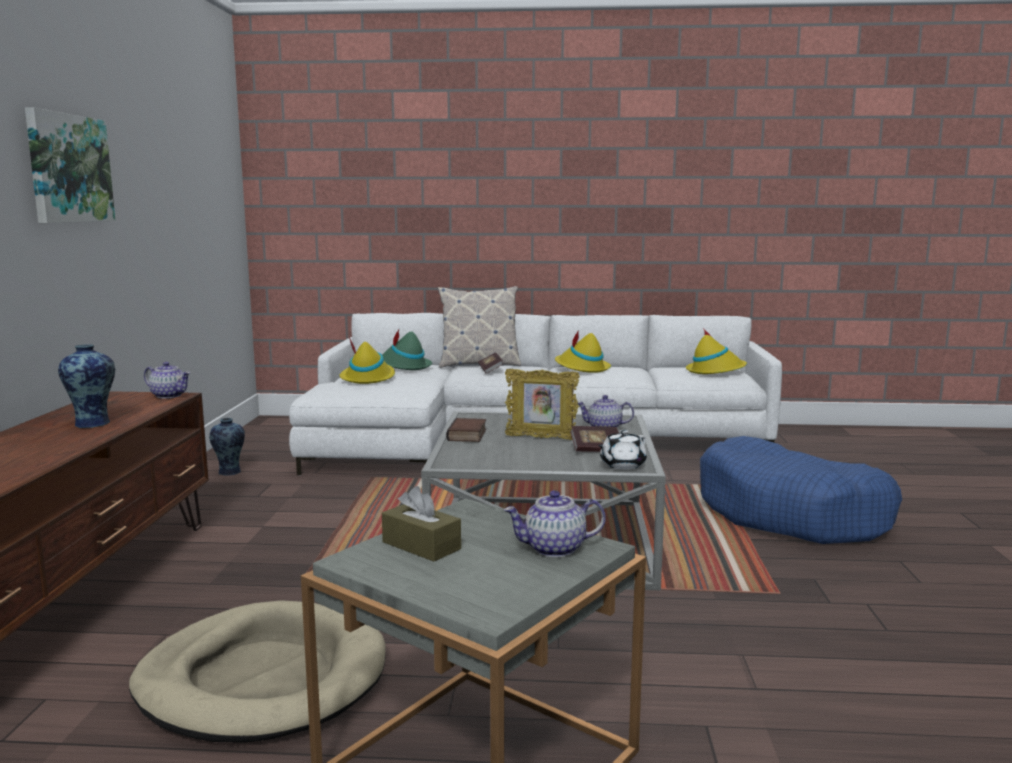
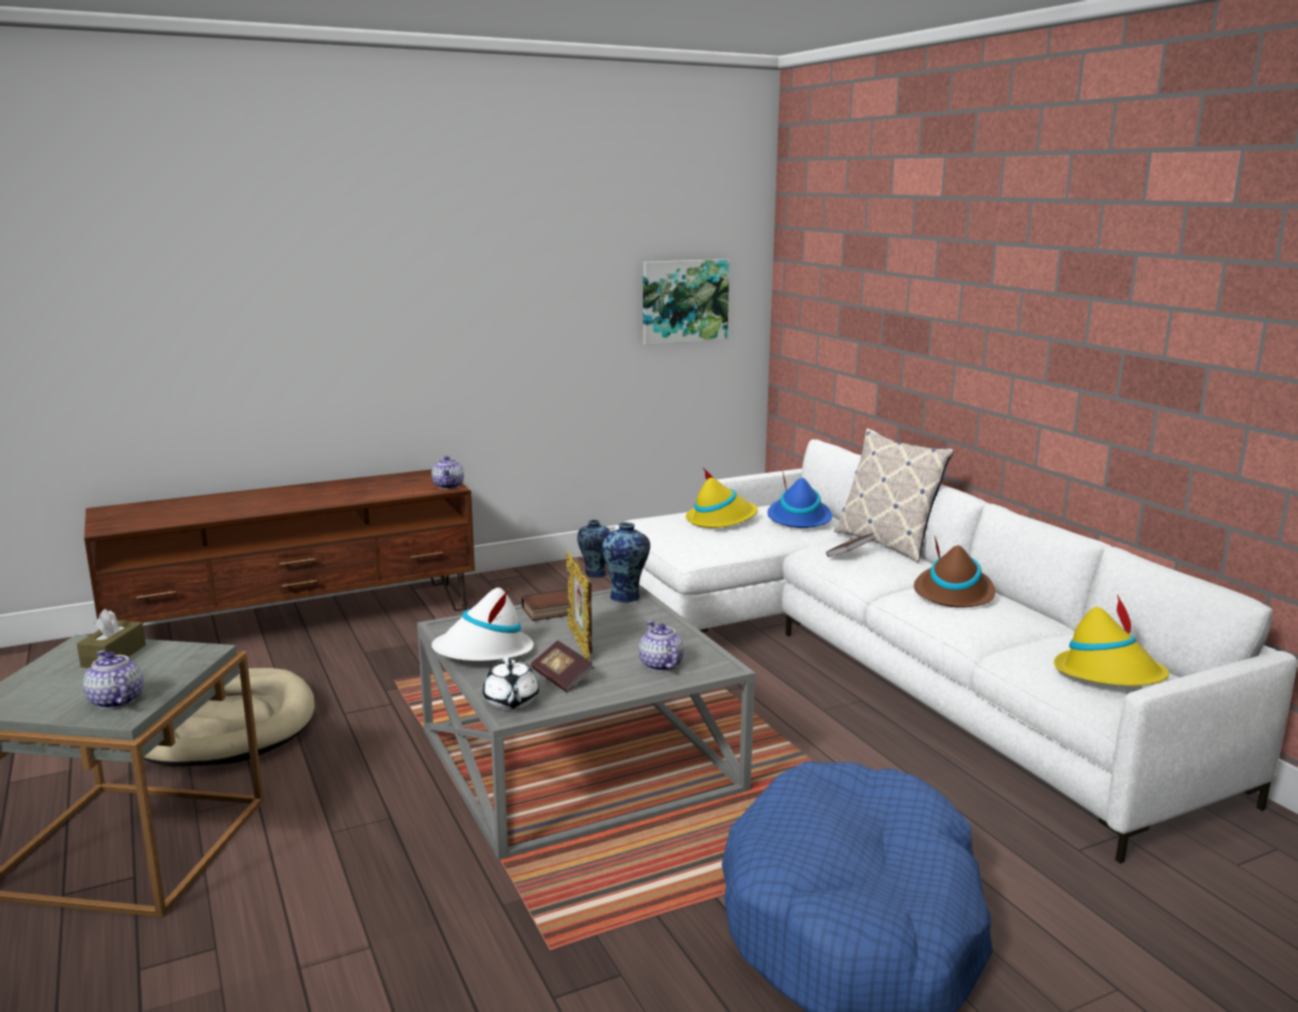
camera: 60 degrees right, 5 degrees up
(68, 169) = (430, 276): picture -> picture (684, 301)
(93, 423) = (345, 494): vase -> vase (626, 597)
(403, 366) = (798, 518): green hat -> blue hat
(518, 461) = (483, 652): none -> white hat
(581, 368) = (953, 593): yellow hat -> brown hat
(621, 465) = (511, 701): white teapot -> white teapot turned 120 degrees counterclockwise

